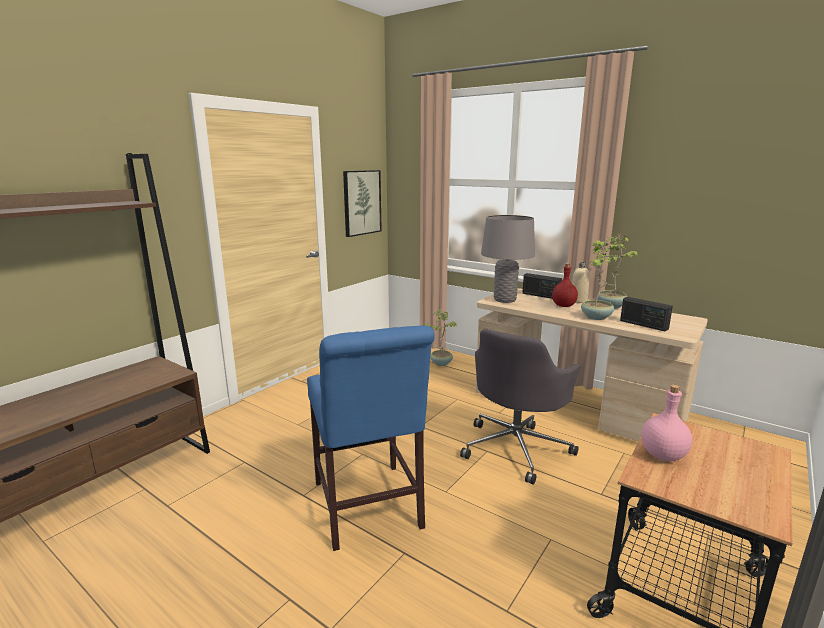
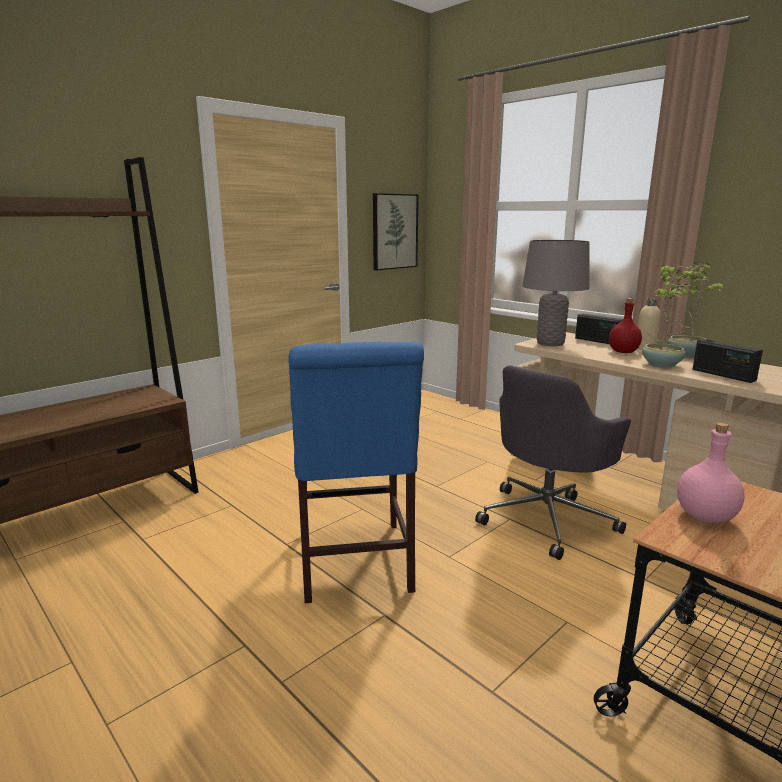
camera: 10 degrees right, 0 degrees up
(440, 363) = (476, 423): potted plant -> none

